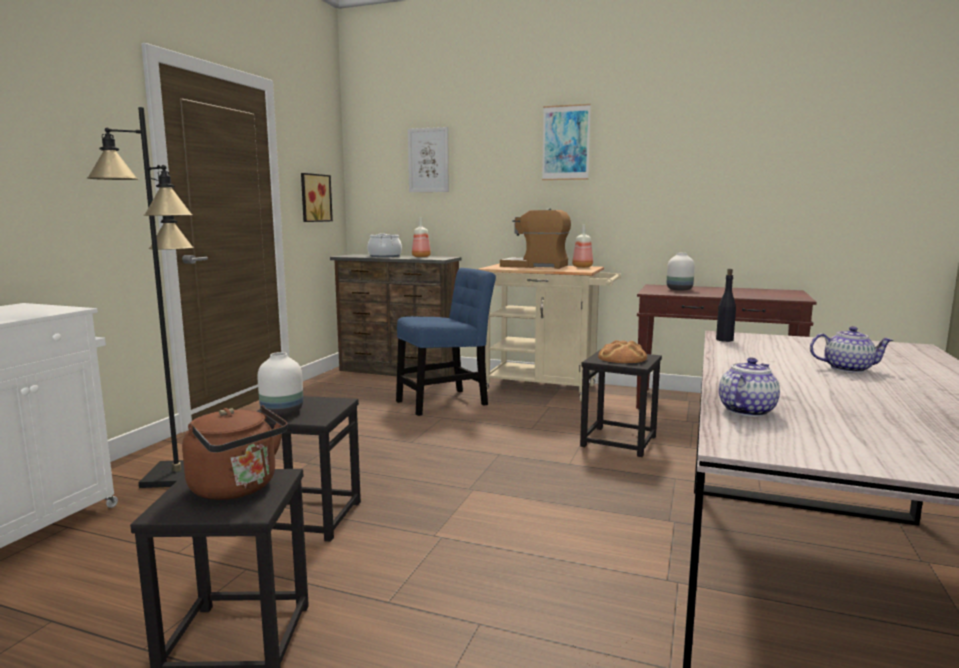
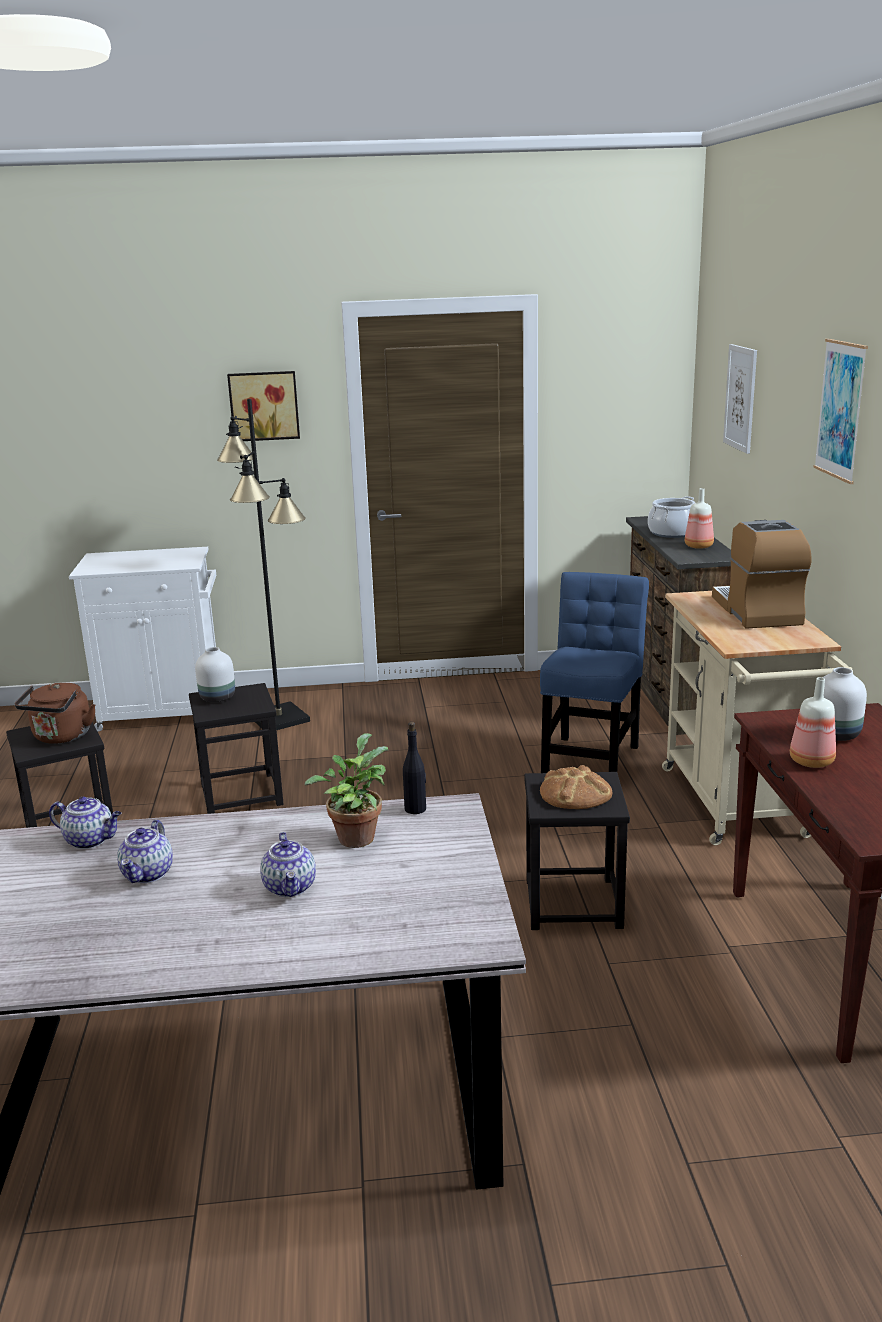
camera: 65 degrees right, 10 degrees up
(314, 198) = (611, 436): picture -> picture (264, 405)
(446, 402) = (590, 760): blue chair -> blue chair turned 105 degrees counterclockwise
(582, 267) = (797, 636): bottle -> bottle (811, 762)
(763, 352) = (355, 836): none -> potted plant
(825, 398) = (148, 874): none -> teapot

